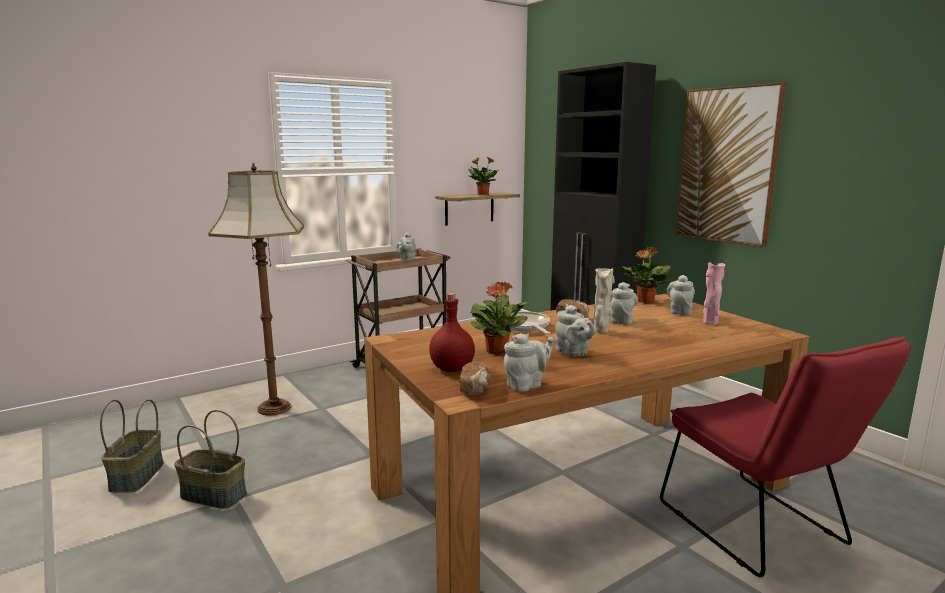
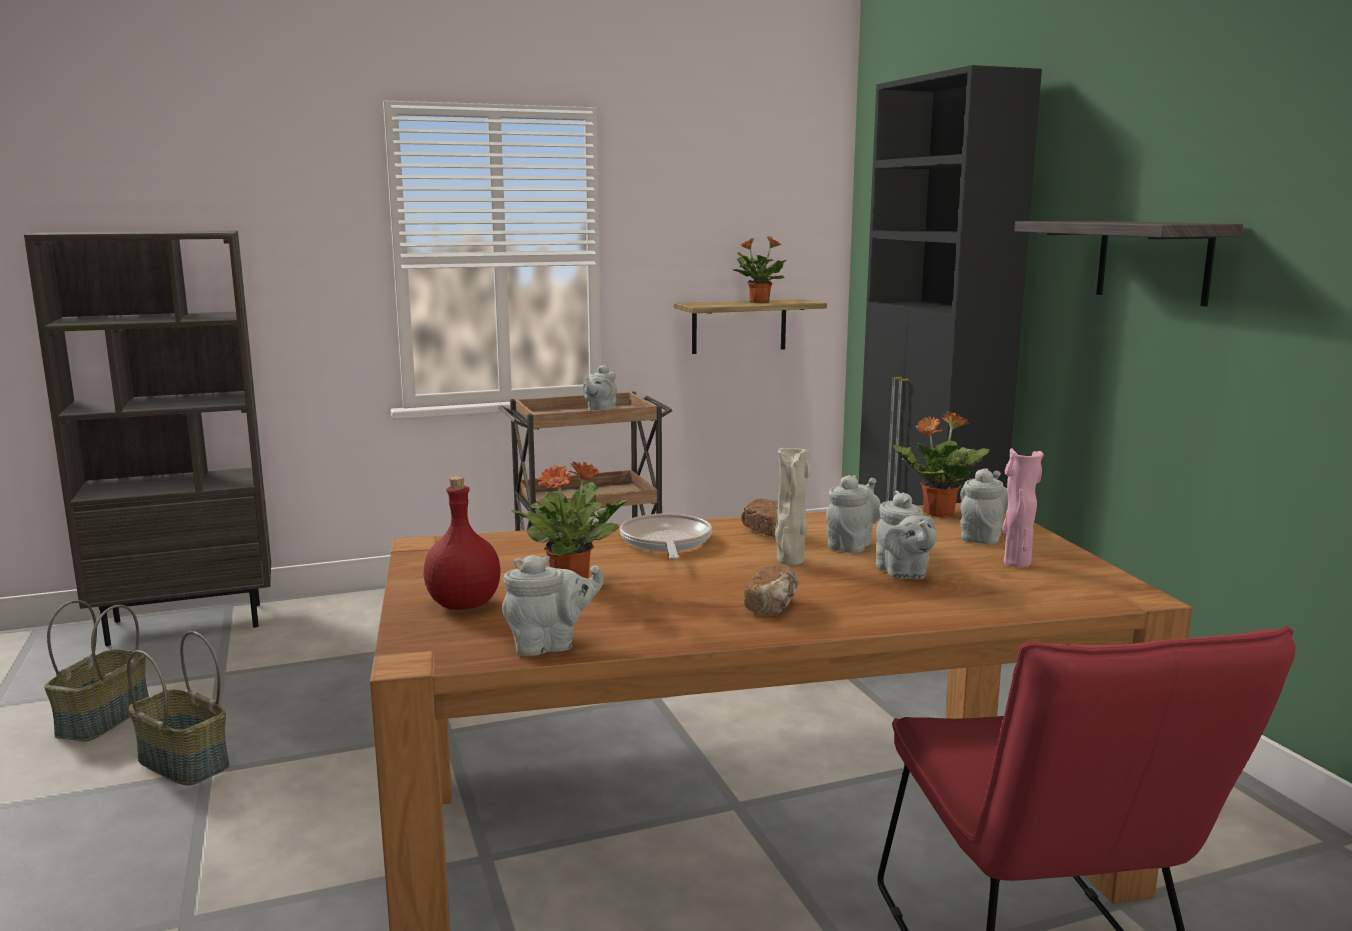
camera: 15 degrees right, 0 degrees up
(154, 411) = (187, 623): none -> brown bookcase
(272, 408) = (349, 638): floor lamp -> none
(475, 388) = (460, 642): bread -> bread (772, 606)
(573, 353) = (695, 596): grey teapot -> grey teapot (903, 573)
(727, 165) = (1153, 261): picture -> shelf

